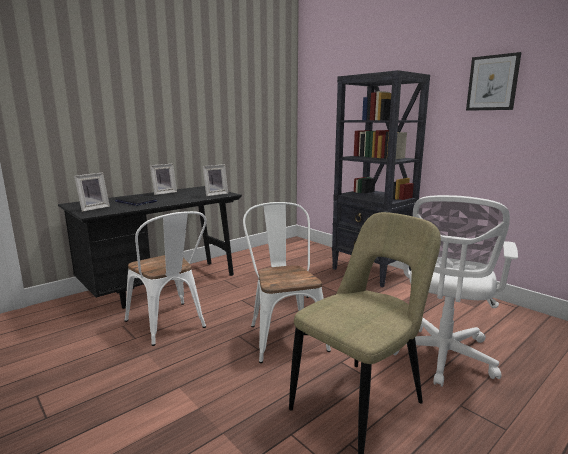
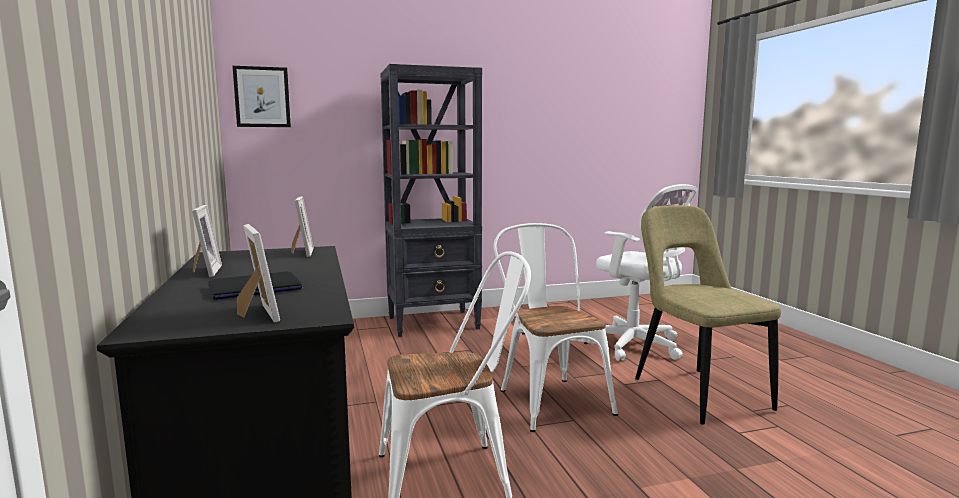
camera: 65 degrees left, 5 degrees down
(284, 334) = (549, 398): white chair -> white chair turned 60 degrees clockwise
(492, 83) = (523, 92): picture -> picture (262, 97)

